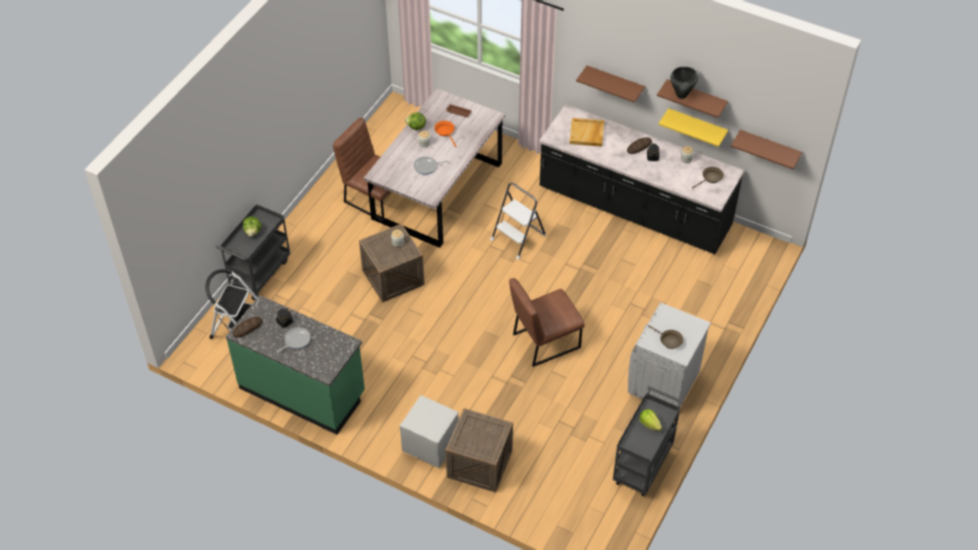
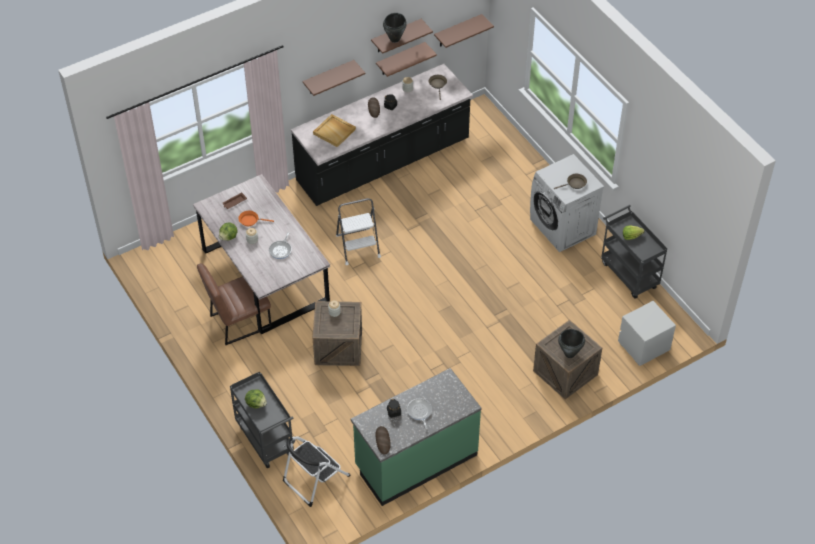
camera: 60 degrees left, 0 degrees up
(430, 445) = (528, 397): white nightstand -> white nightstand (644, 347)
(470, 441) = (570, 354): none -> black cooking pot
(544, 341) = (475, 279): brown chair -> none
(696, 126) = (400, 59): yellow shelf -> brown shelf

